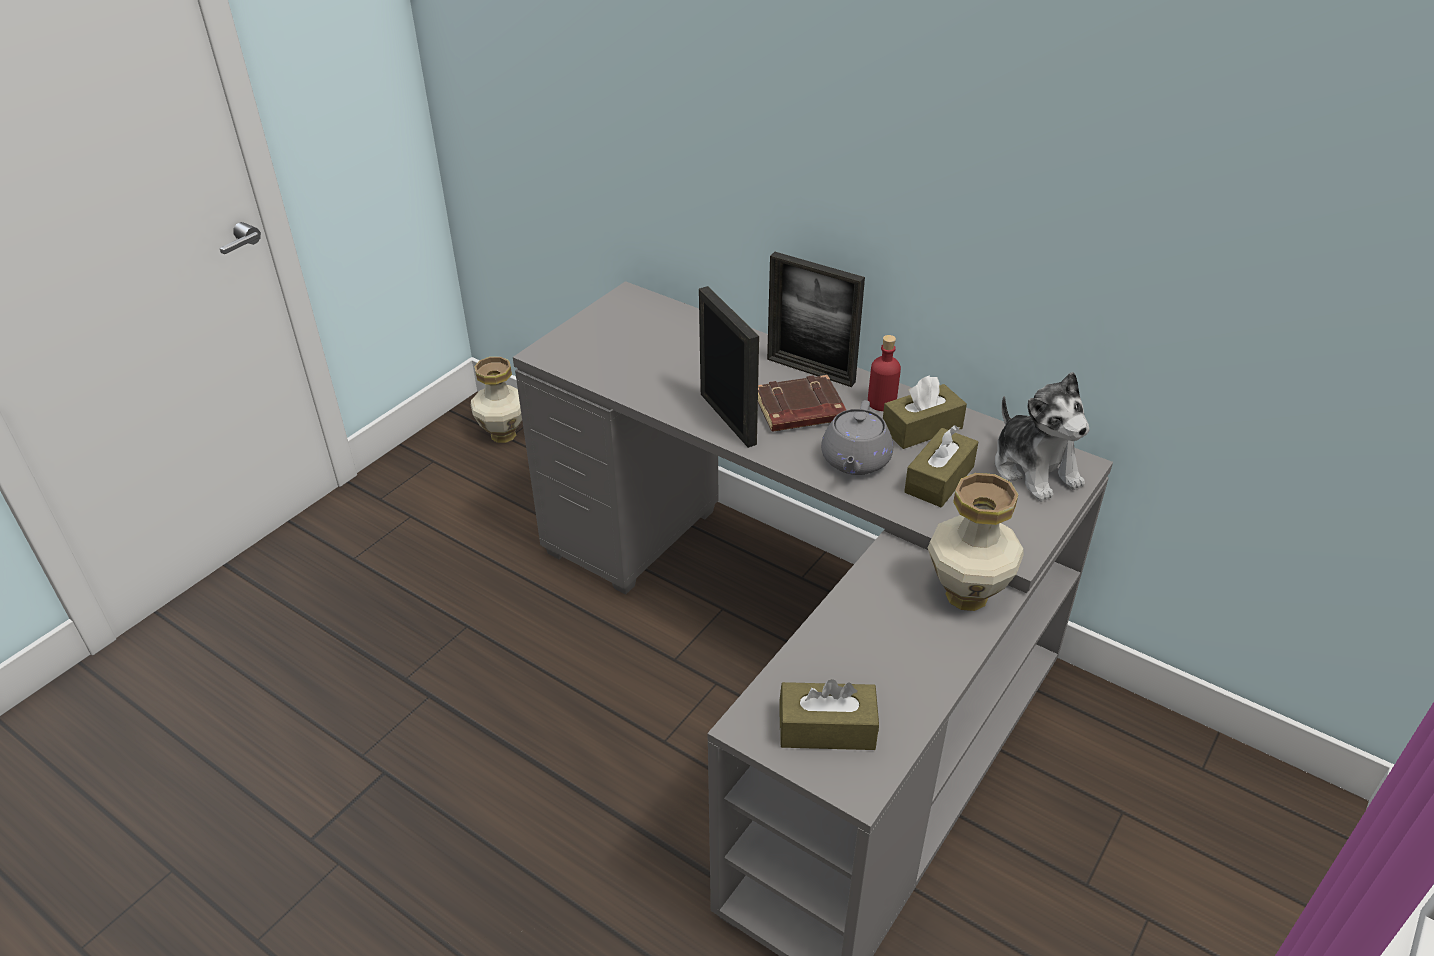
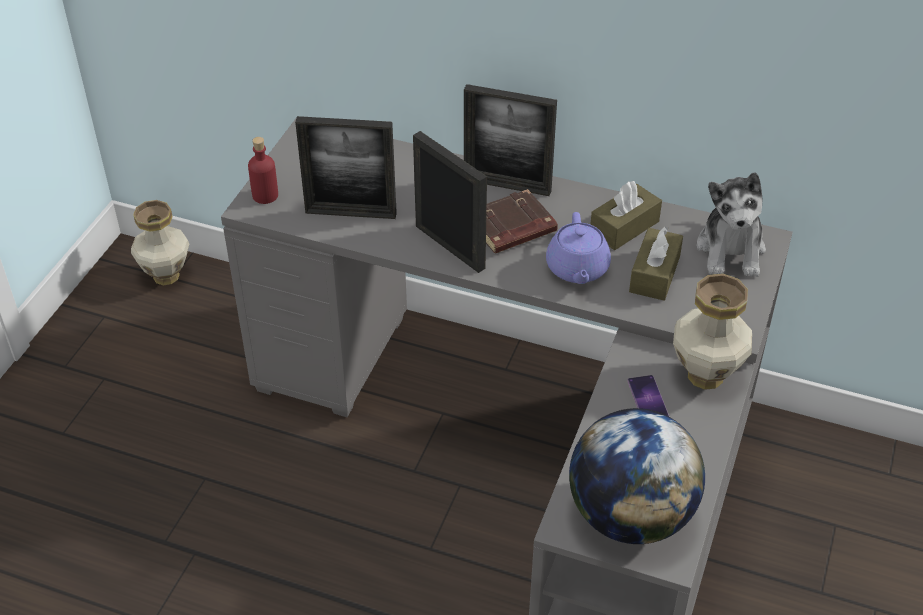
camera: 15 degrees left, 5 degrees up
(640, 372) = (351, 213): none -> picture frame
(827, 728) = (630, 515): brown tissue box -> globe
(855, 461) = (577, 269): grey teapot -> purple teapot
(881, 402) = (581, 207): red bottle -> red bottle (265, 195)
(891, 608) = (648, 399): none -> phone
(1035, 469) = (731, 250): plush toy -> plush toy turned 45 degrees clockwise

